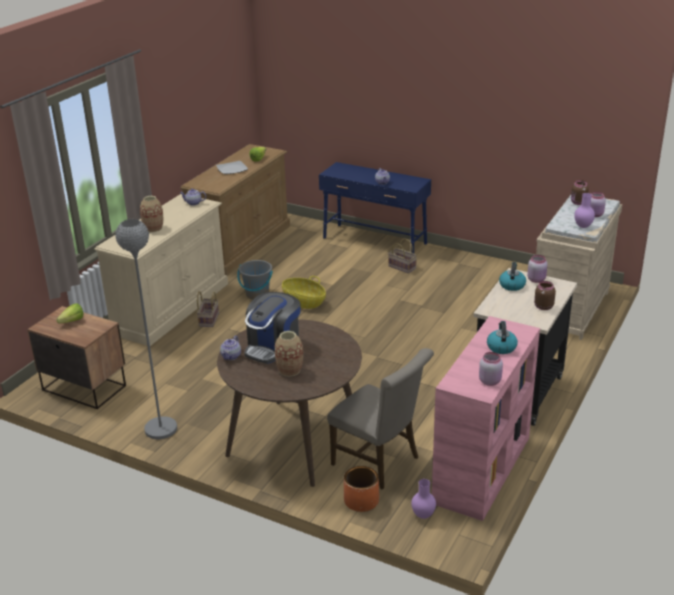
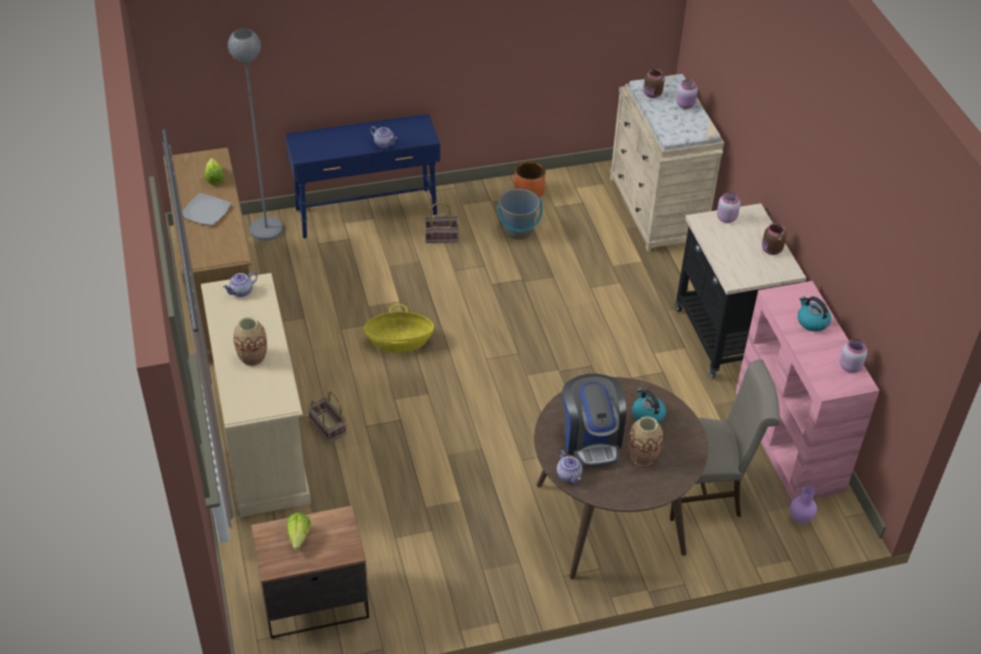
camera: 45 degrees left, 15 degrees up
(160, 429) = (468, 593): grey floor lamp -> grey floor lamp (266, 230)
(257, 294) = (335, 361): grey bucket -> grey bucket (518, 231)
(361, 501) = (739, 539): orange planter -> orange planter (529, 191)
(512, 285) = (716, 237): kettle -> kettle (647, 415)
(583, 227) = (695, 127): purple vase -> none

